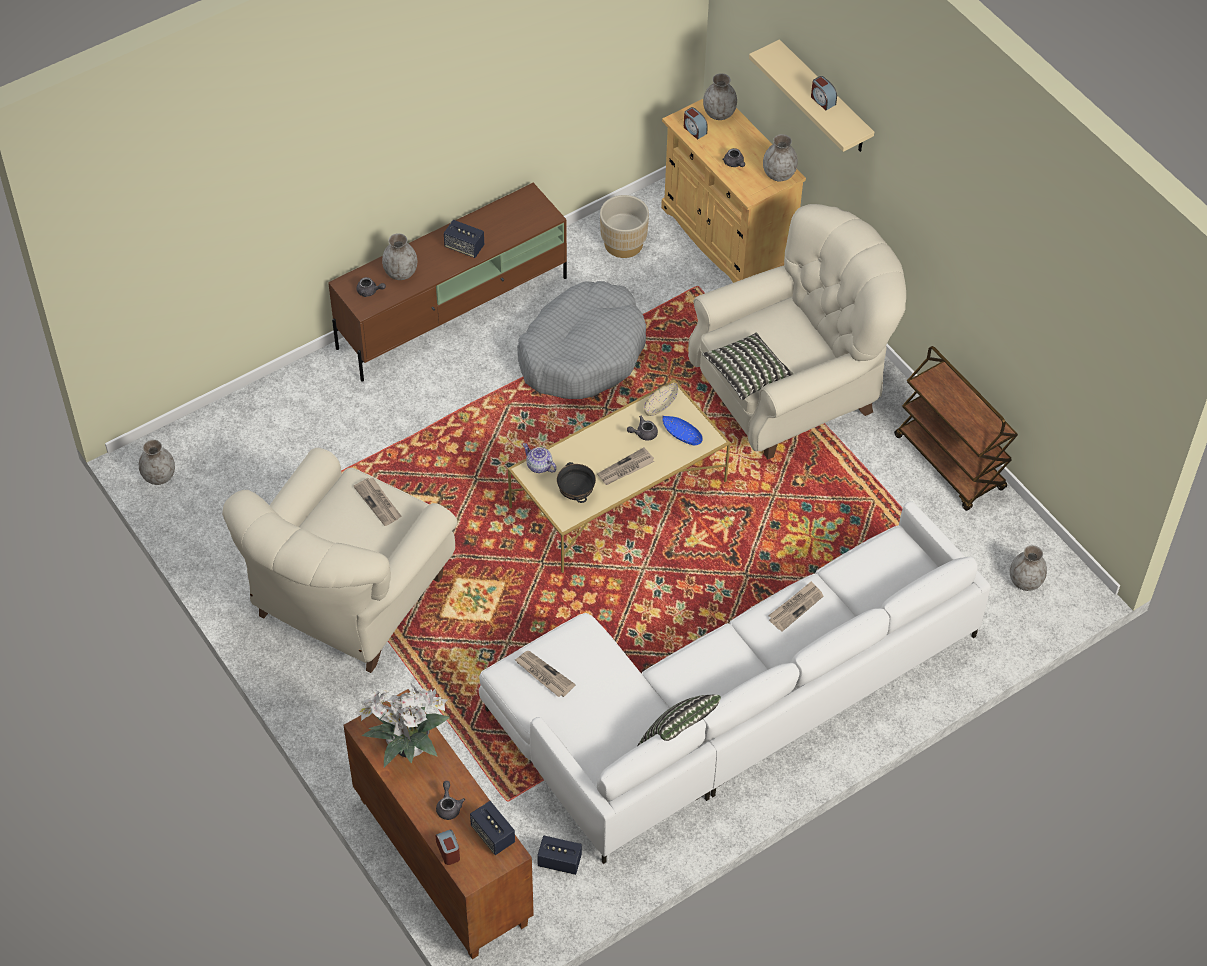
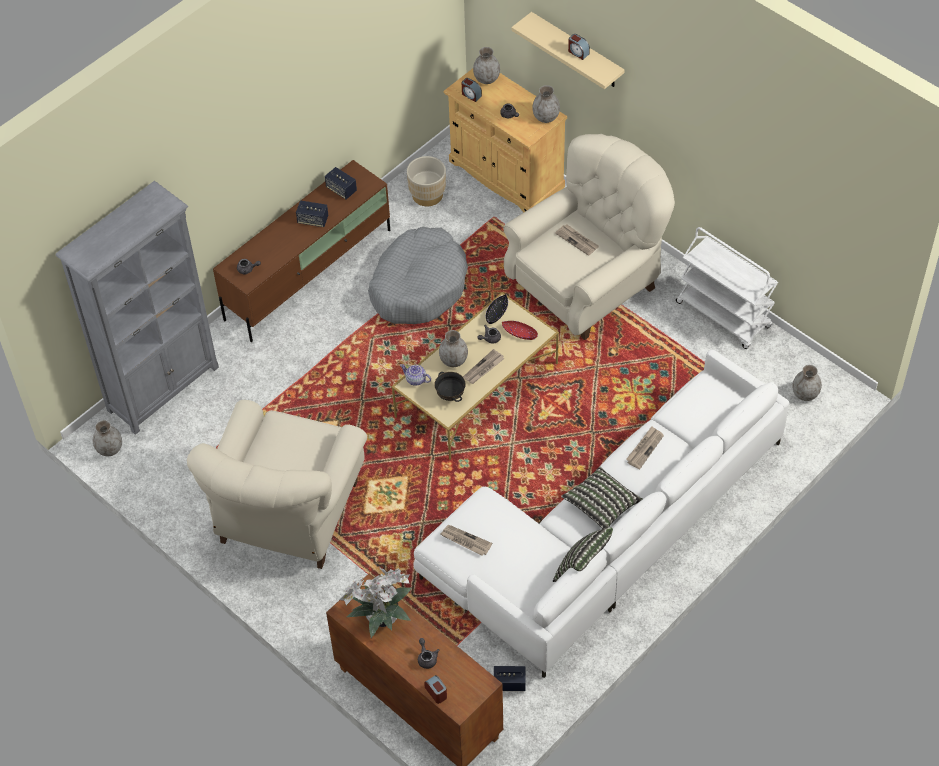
camera: 10 degrees left, 0 degrees up
(242, 416) = (164, 388): none -> grey bookcase
(378, 502) = (300, 433): newspaper -> newspaper (577, 240)
(400, 273) = (268, 250): grey vase -> grey vase (453, 360)
(493, 835) = (467, 672): speaker -> speaker (341, 190)
(661, 403) = (497, 312): beige bowl -> black bowl
(681, 434) = (519, 333): blue bowl -> red bowl
(748, 375) = (560, 277): pillow -> pillow (601, 505)
(950, 463) = (724, 315): brown cart -> white cart

